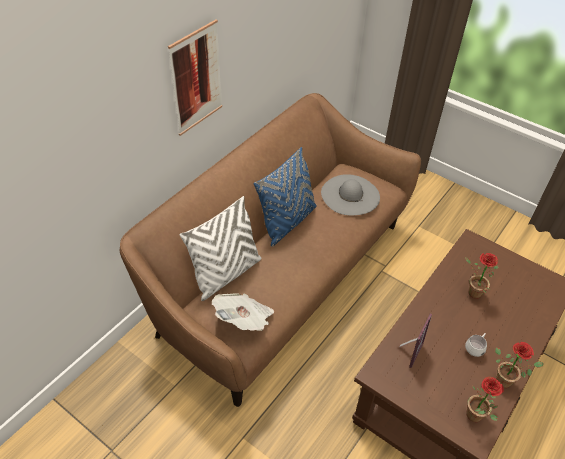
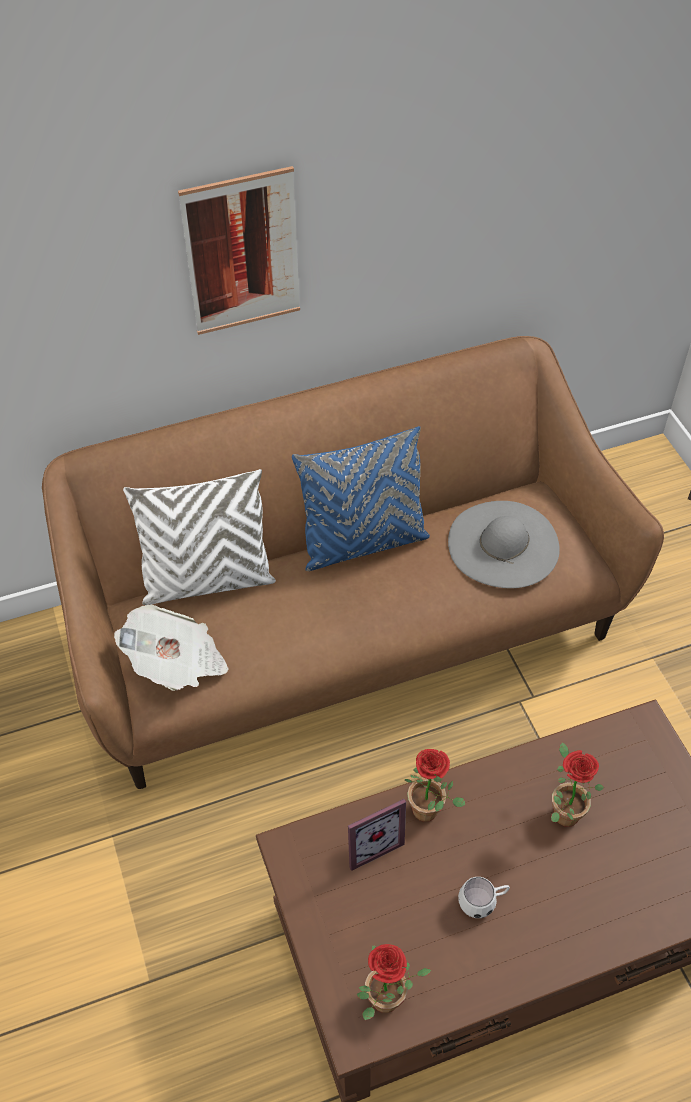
camera: 35 degrees right, 5 degrees up
(506, 380) = (487, 982): potted plant -> potted plant (430, 812)

